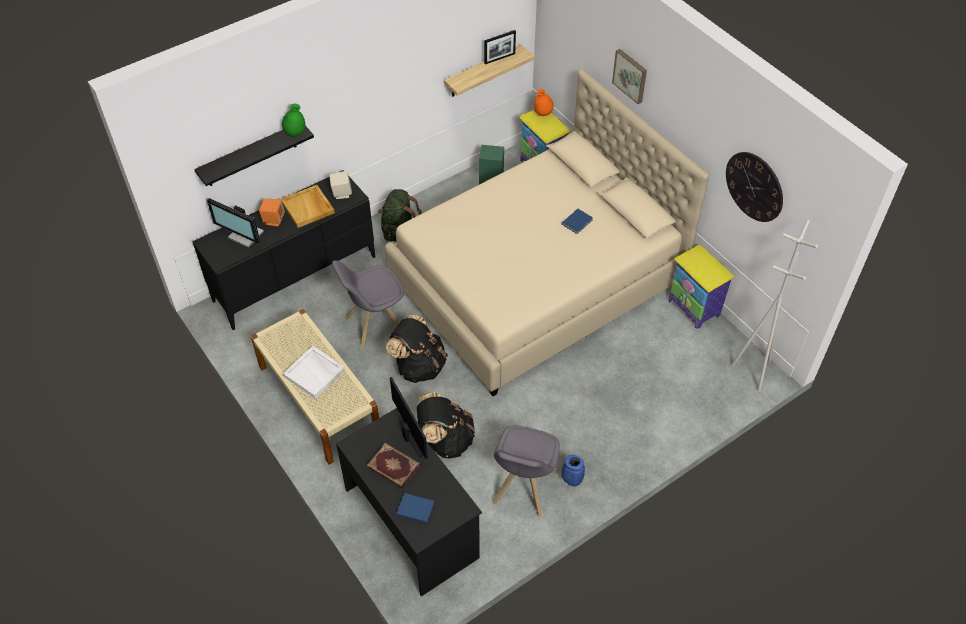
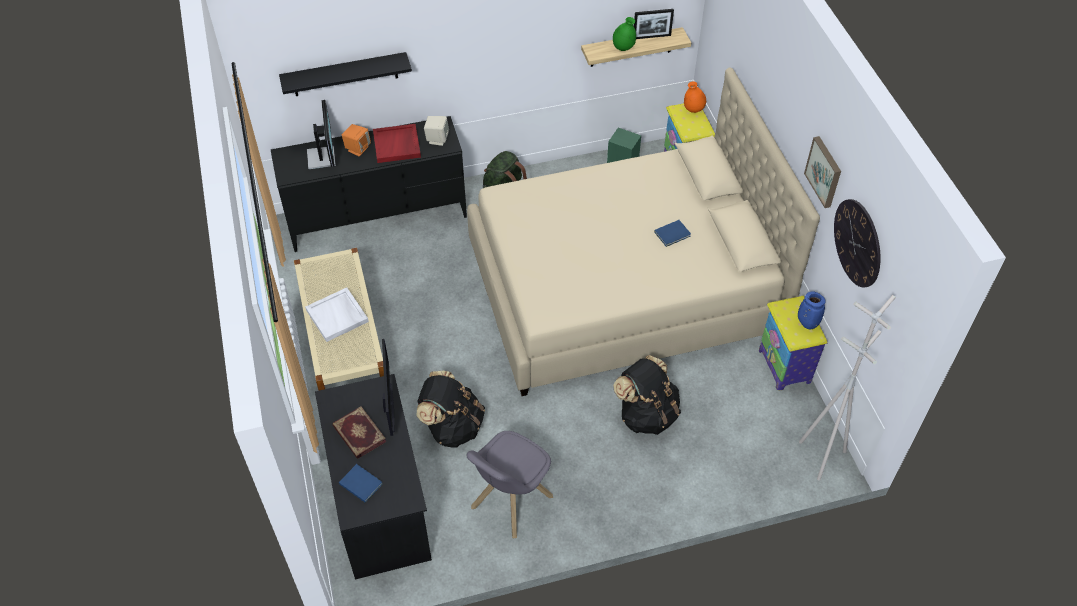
camera: 20 degrees right, 0 degrees up
(245, 236) = (323, 157): monitor -> monitor turned 150 degrees counterclockwise
(295, 133) = (394, 62): green vase -> green vase (623, 47)
(308, 208) = (397, 145): beige tray -> red tray
(375, 325) = (435, 287): grey chair -> none
(419, 365) = (460, 341): black backpack -> black backpack (647, 414)
(571, 480) = (564, 511): blue vase -> blue vase (806, 323)
(630, 75) = (770, 85): picture -> picture (824, 171)

